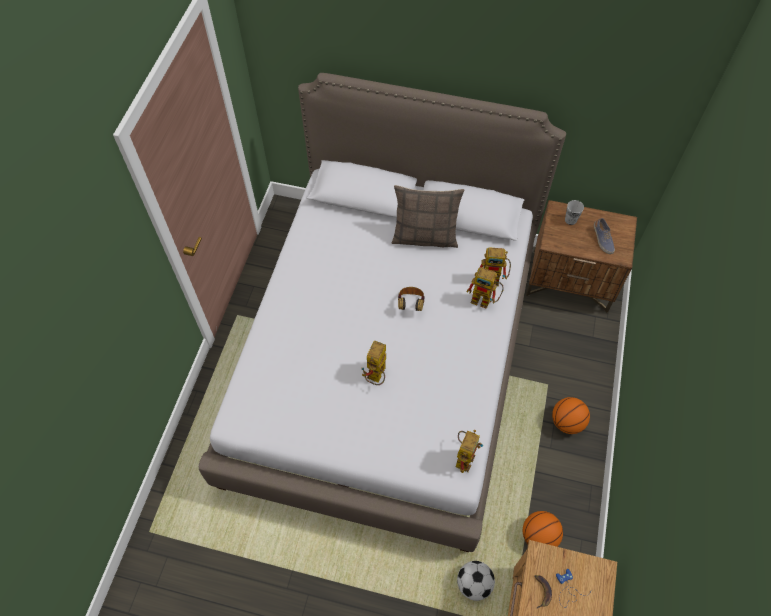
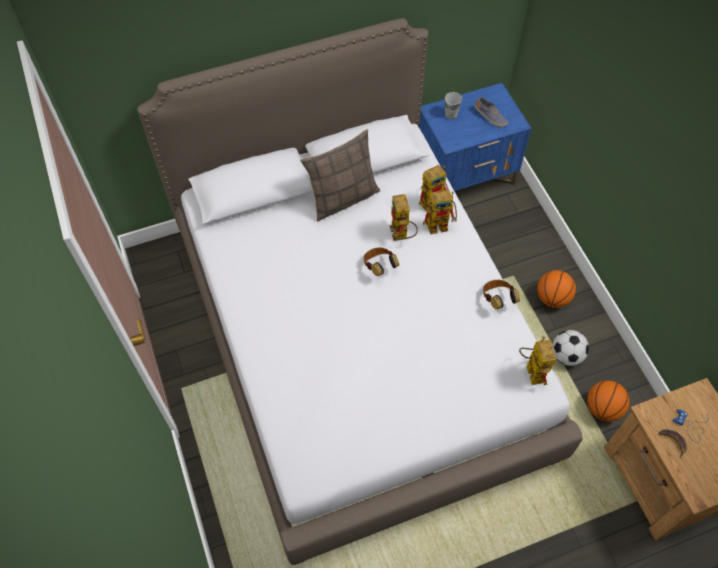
camera: 35 degrees left, 0 degrees up
(376, 377) = (402, 351): toy robot -> toy robot (401, 236)
(474, 584) = (583, 485): football -> football (566, 355)
(482, 384) = (497, 299): none -> headphones
(570, 281) = (464, 175): brown nightstand -> blue nightstand

